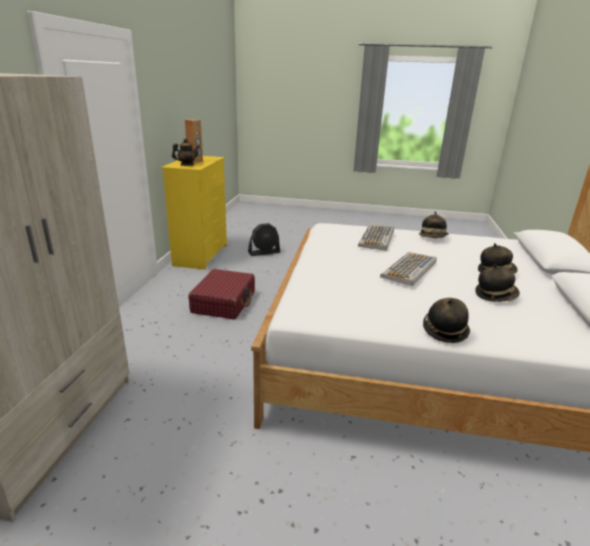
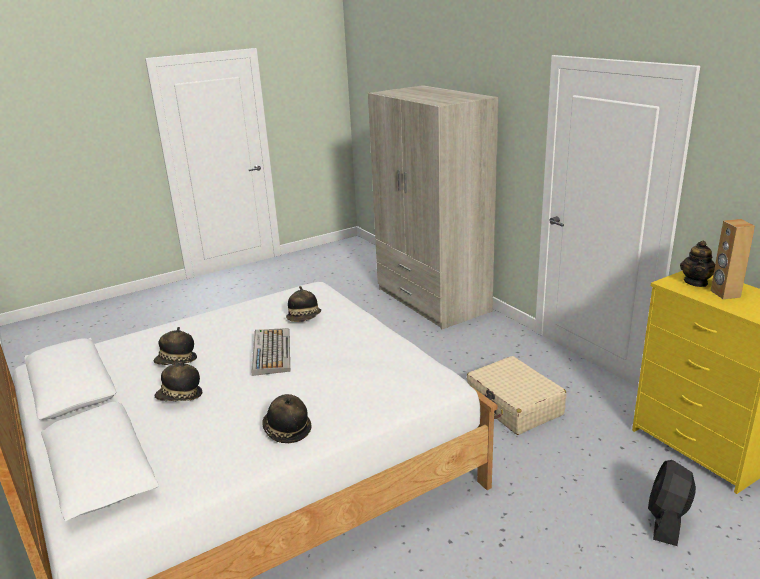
camera: 140 degrees right, 0 degrees up
(224, 302) = (514, 406): red suitcase -> beige suitcase
(377, 238) = (347, 379): keyboard -> none
(444, 331) = (209, 316): hat -> hat (304, 318)

